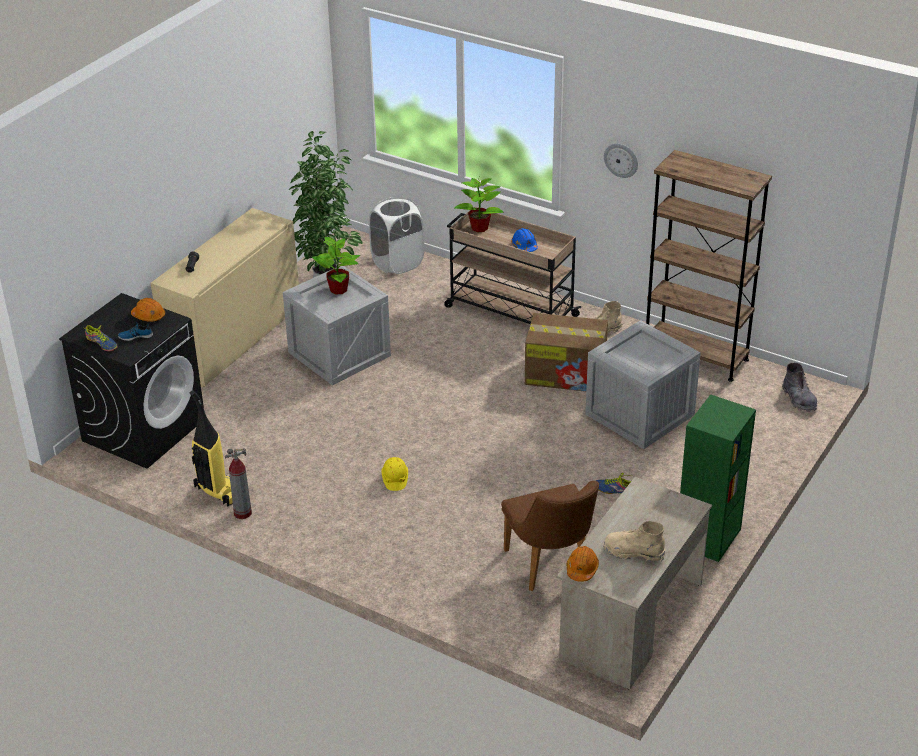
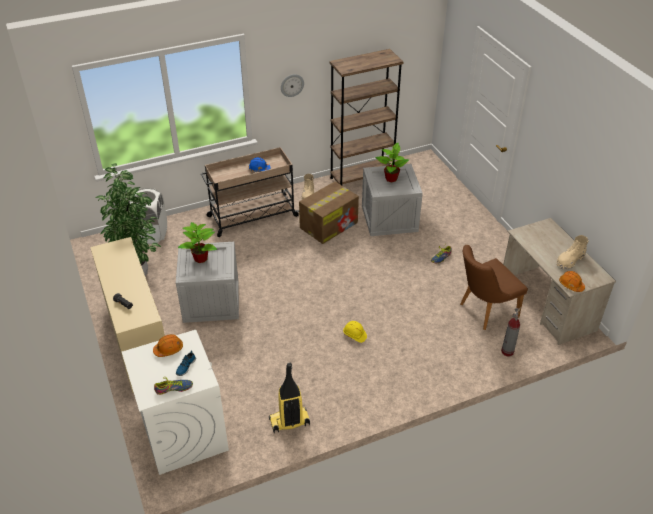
camera: 55 degrees left, 5 degrees up
(144, 429) = (183, 432): black washing machine -> white washing machine
(242, 513) = (321, 421): fire extinguisher -> fire extinguisher (507, 352)
(480, 228) = (221, 175): potted plant -> potted plant (391, 178)
(551, 567) = (483, 311): brown chair -> brown chair turned 135 degrees clockwise
(708, 538) = (504, 246): green bookcase -> none
(799, 399) = (428, 166): grey boot -> none

